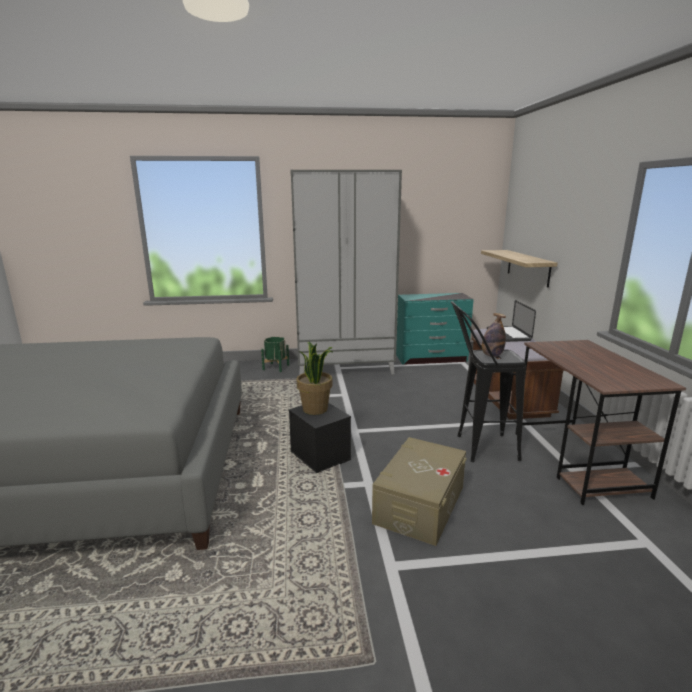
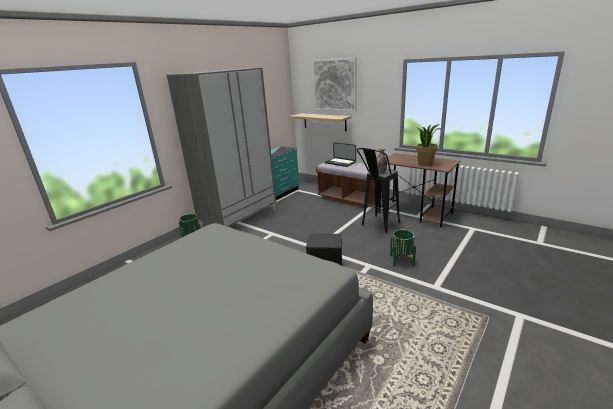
camera: 45 degrees left, 5 degrees up
(315, 409) = (319, 239): potted plant -> potted plant (425, 164)
(420, 504) = (402, 260): beige storage box -> green planter
(547, 208) = (334, 85): none -> picture

